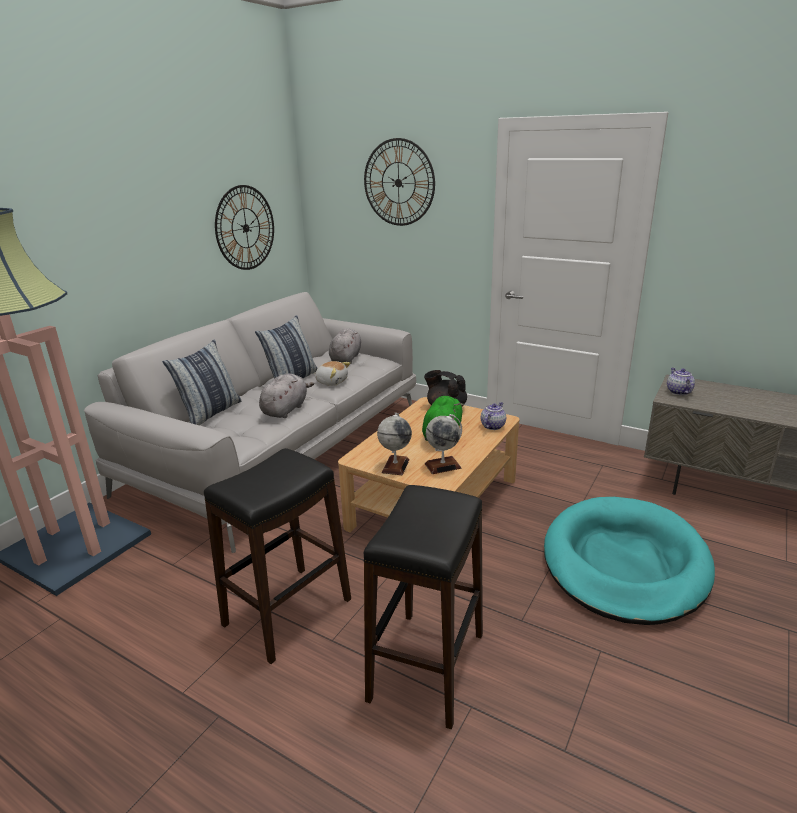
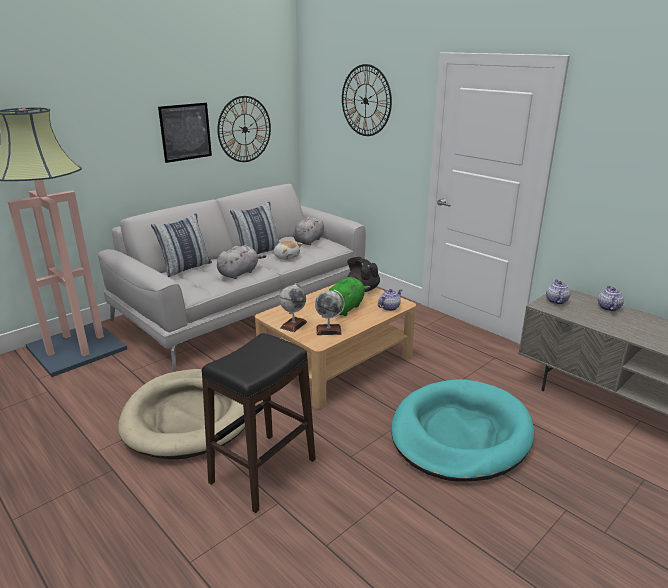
camera: 15 degrees right, 0 degrees up
(178, 235) = (185, 132): none -> picture
(288, 611) = (189, 416): black stool -> beige dog bed
(734, 391) = (608, 307): none -> teapot

